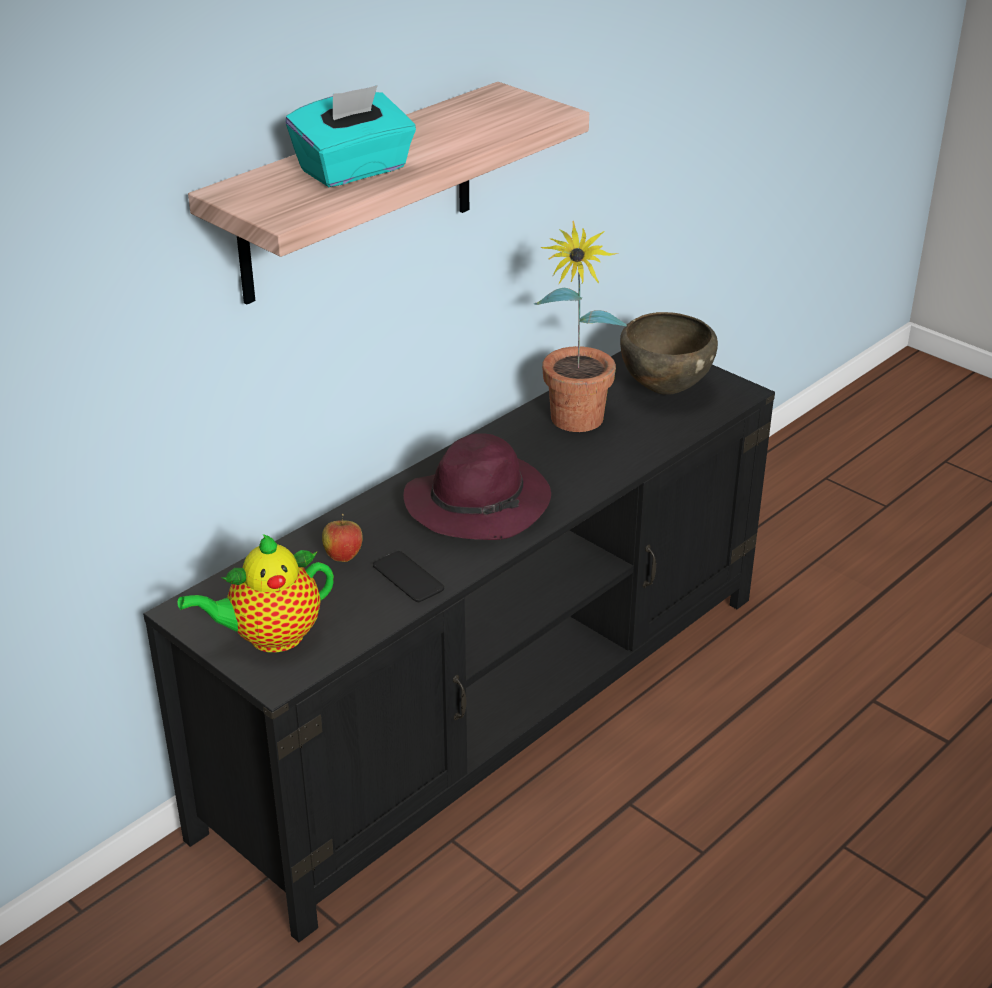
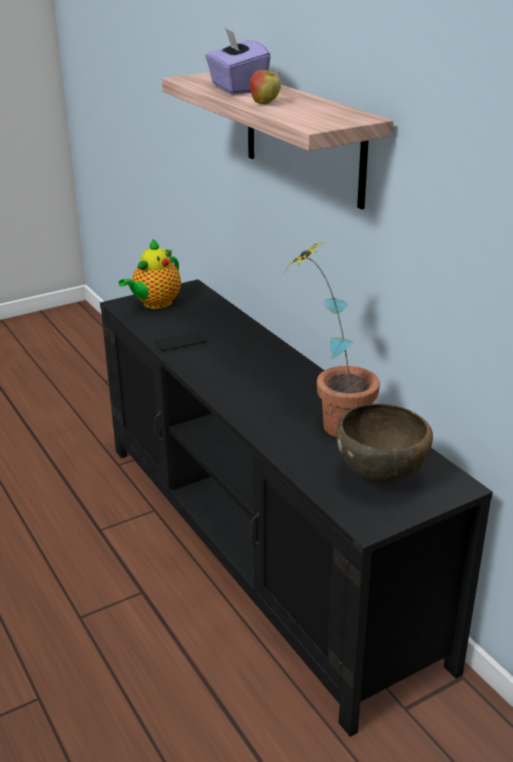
camera: 105 degrees right, 5 degrees down
(270, 637) = (155, 304): teapot -> teapot turned 135 degrees counterclockwise
(343, 556) = (213, 326): apple -> apple (265, 103)
(354, 171) = (237, 88): turquoise tissue box -> purple tissue box
(479, 503) = (246, 372): purple hat -> none

